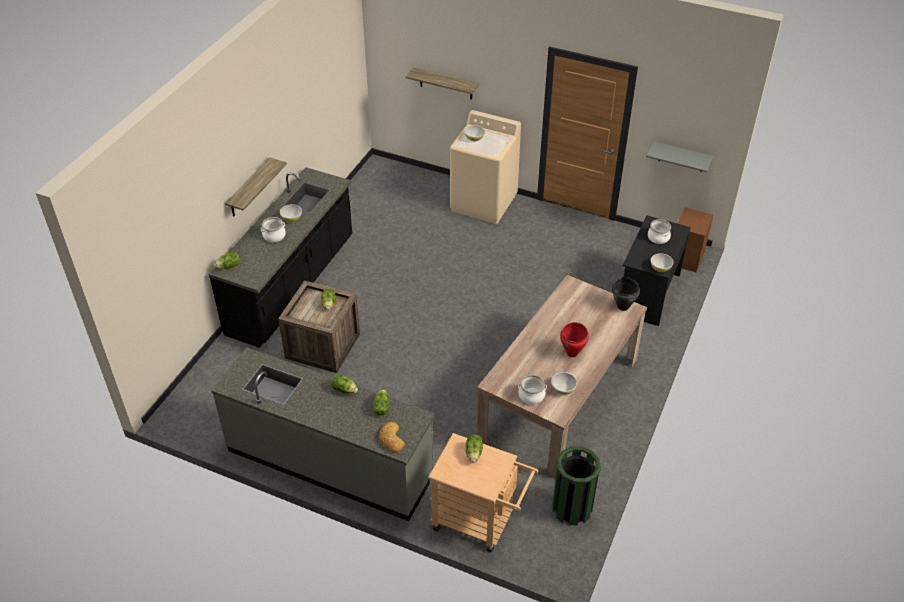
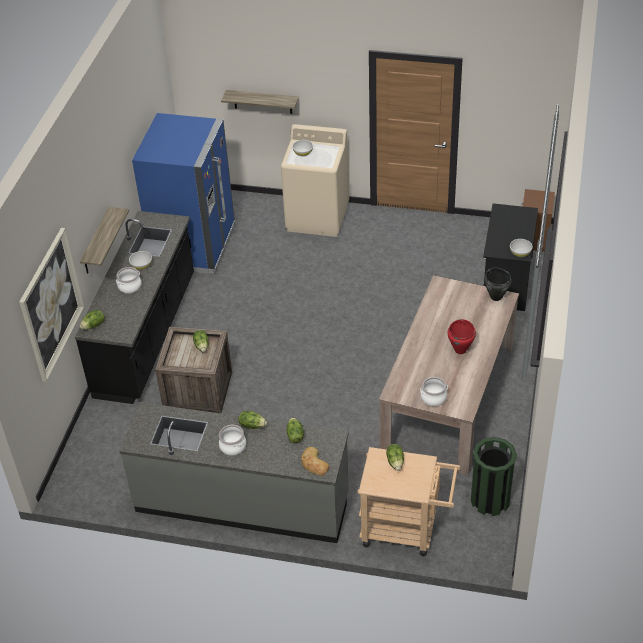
camera: 10 degrees left, 0 degrees up
(182, 238) = (51, 304): none -> picture
(361, 210) = (194, 246): none -> blue fridge
(563, 388) = (461, 385): white bowl -> none
(658, 237) = (510, 223): cooking pot -> cooking pot (233, 446)
(681, 157) = (515, 140): grey shelf -> none

